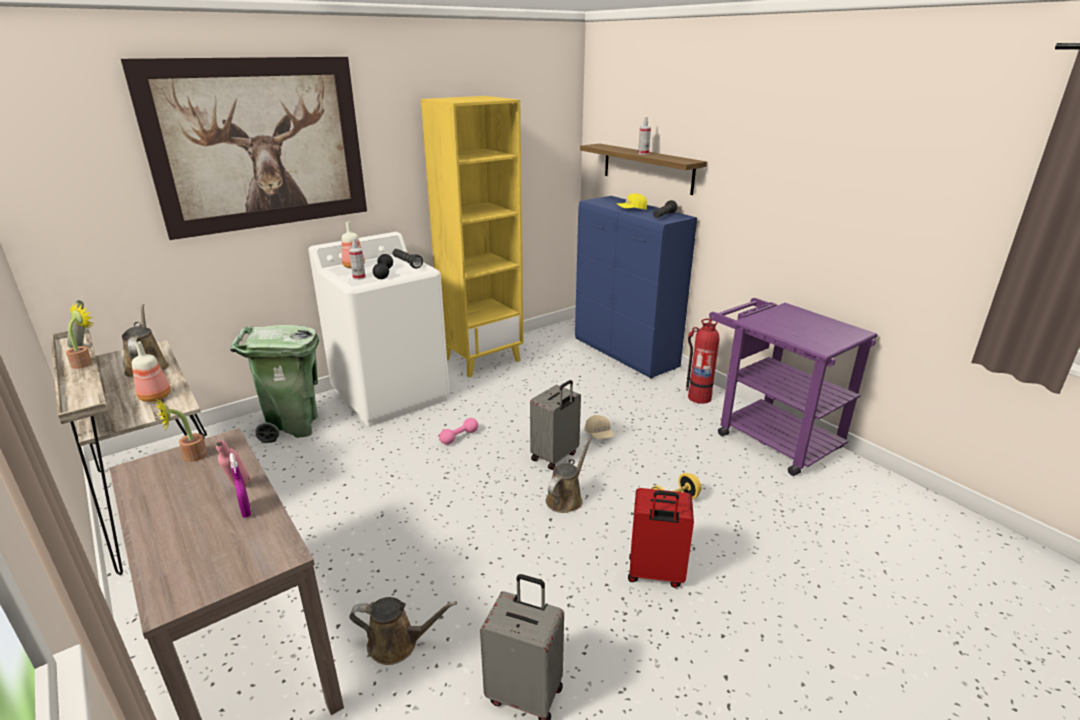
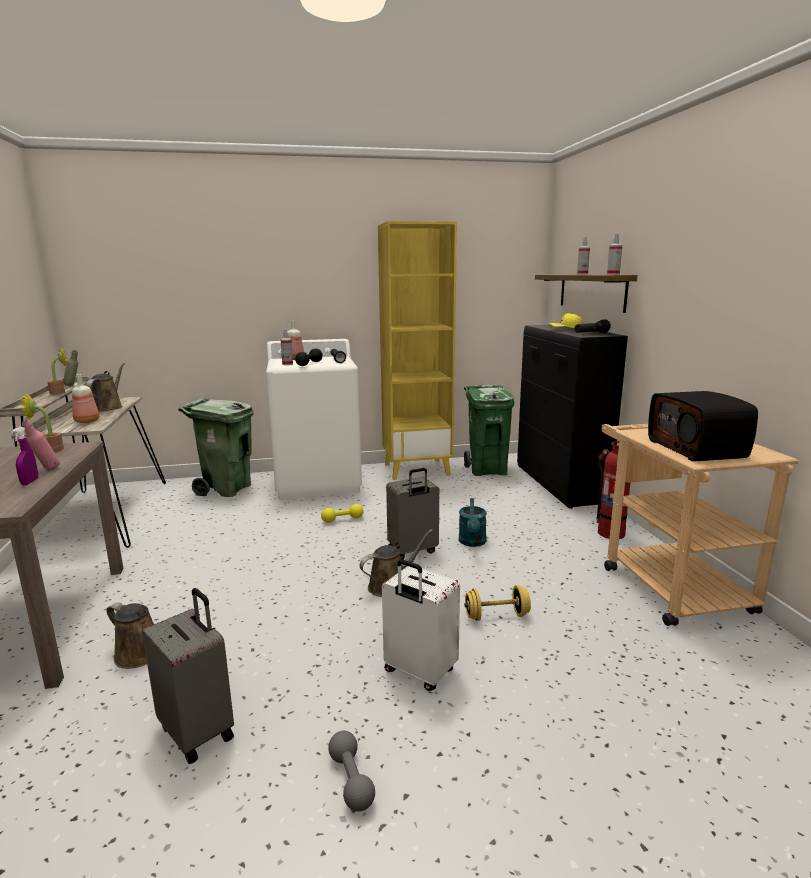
camera: 25 degrees right, 10 degrees down
(260, 145) = (237, 255): picture -> none
(459, 437) = (342, 520): pink dumbbell -> yellow dumbbell
(550, 348) = (487, 470): none -> green trash can
(599, 434) = (472, 542): beige cap -> turquoise watering can
(626, 354) = (560, 486): blue cabinet -> black cabinet
(655, 574) = (419, 672): red suitcase -> white suitcase
(680, 682) = (351, 780): none -> grey dumbbell
(682, 159) = (613, 274): none -> spray bottle
(769, 436) = (668, 583): purple cart -> beige cart
(809, 334) = (697, 449): none -> radio

